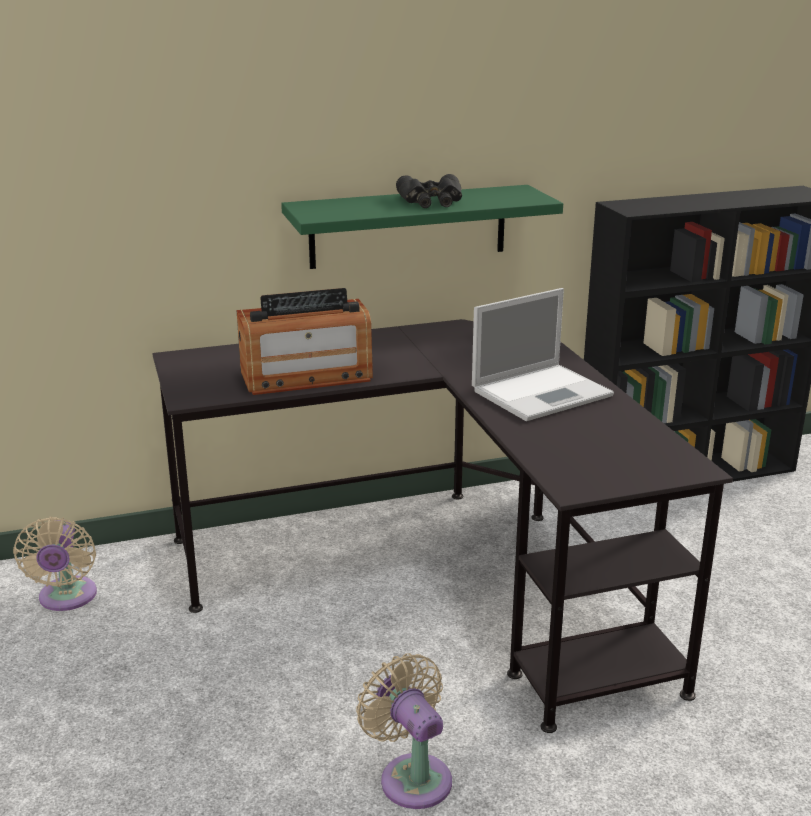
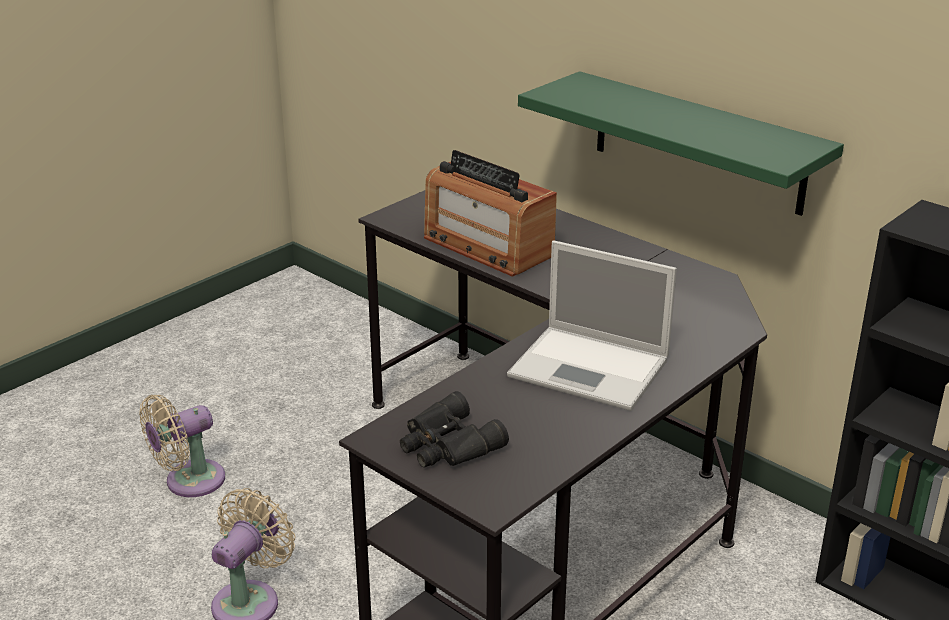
camera: 60 degrees right, 5 degrees up
(66, 598) = (341, 345): beige fan -> beige fan (189, 482)
(431, 201) = (682, 120): black binoculars -> black binoculars (447, 445)

